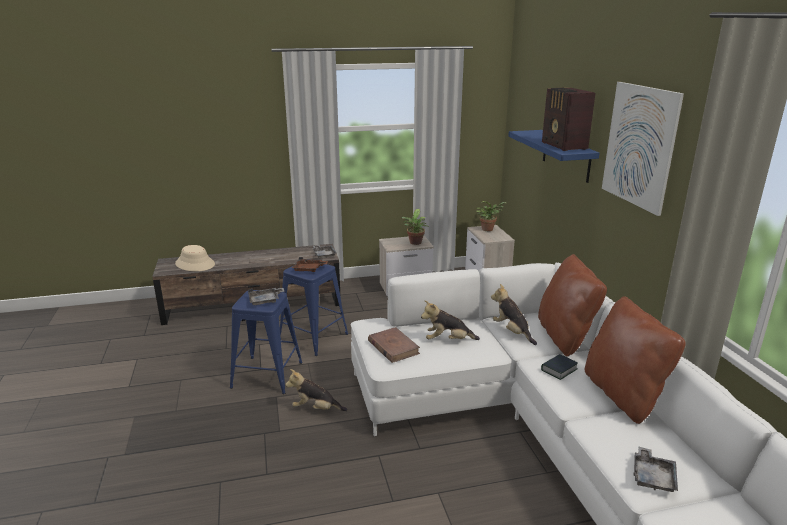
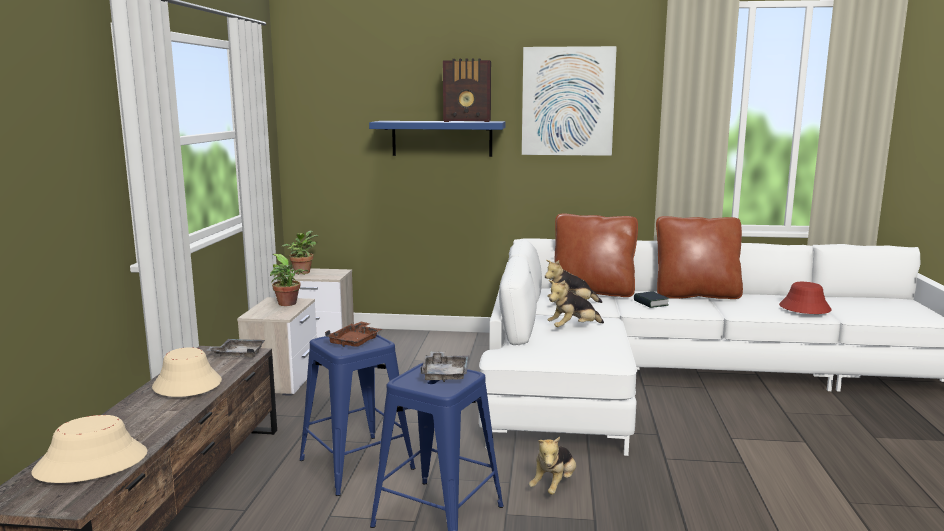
camera: 70 degrees left, 10 degrees down
(278, 256) = (187, 385): none -> beige hat
(393, 347) = (576, 350): brown book -> none
(448, 340) = (573, 328): plush toy -> plush toy turned 45 degrees clockwise
(653, 477) = (804, 308): grey tray -> red hat

